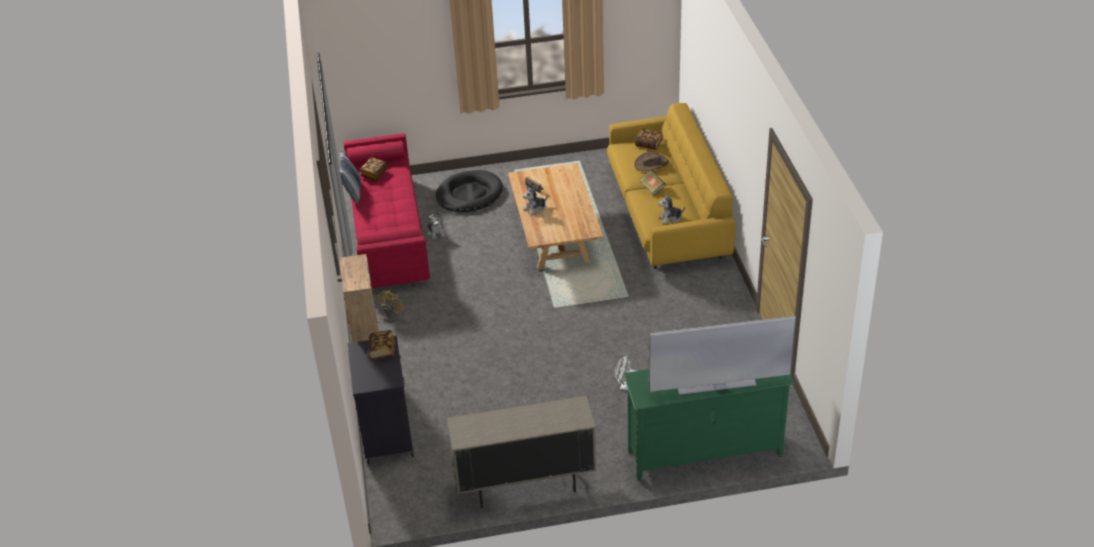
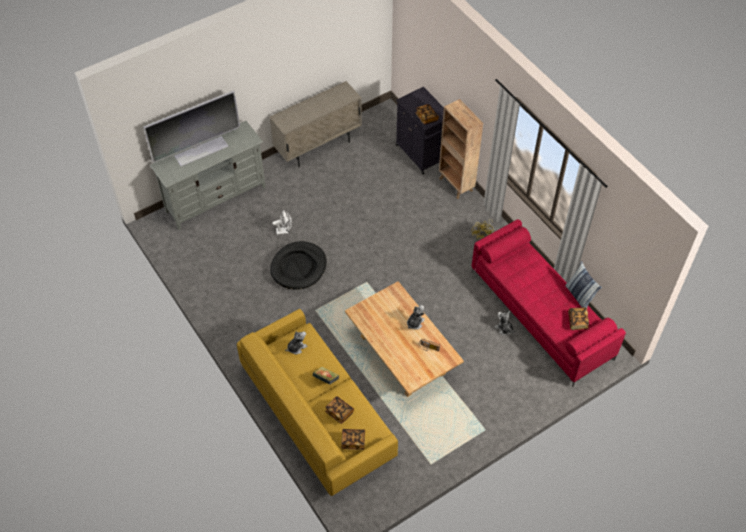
camera: 155 degrees right, 15 degrees up
(469, 194) = (505, 383): black dog bed -> black dog bed (299, 267)
(651, 163) = (339, 412): brown hat -> book
(704, 453) = (216, 198): green tv stand -> grey tv stand

